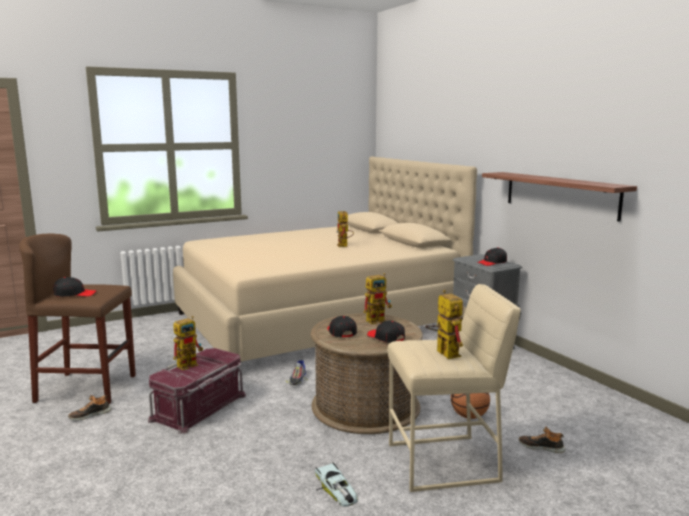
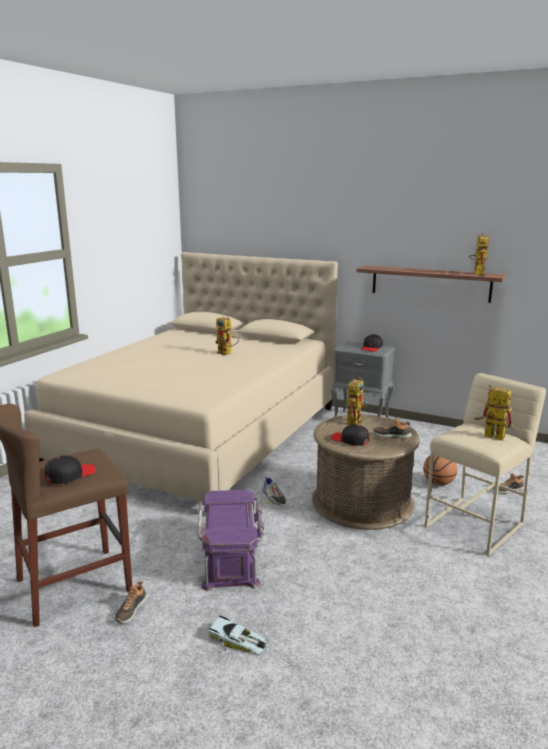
camera: 35 degrees left, 5 degrees up
(190, 364) = (216, 514): toy robot -> toy robot (477, 273)
(200, 407) = (232, 556): red storage box -> purple storage box
(336, 489) = (444, 576): toy car -> toy car (238, 641)
(386, 337) = (392, 435): black cap -> shoe

